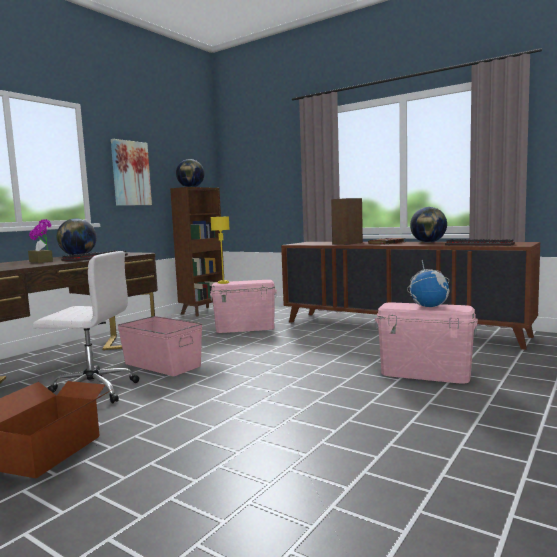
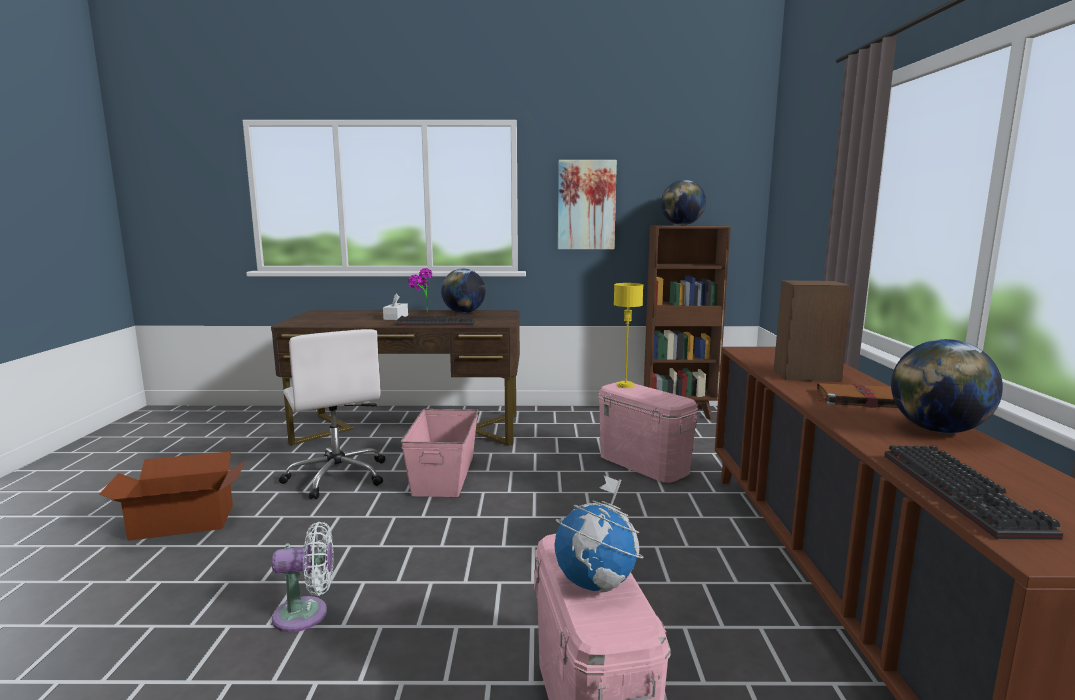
camera: 55 degrees right, 5 degrees up
(40, 261) = (396, 317): brown tissue box -> white tissue box
(277, 417) = (306, 614): none -> white fan

